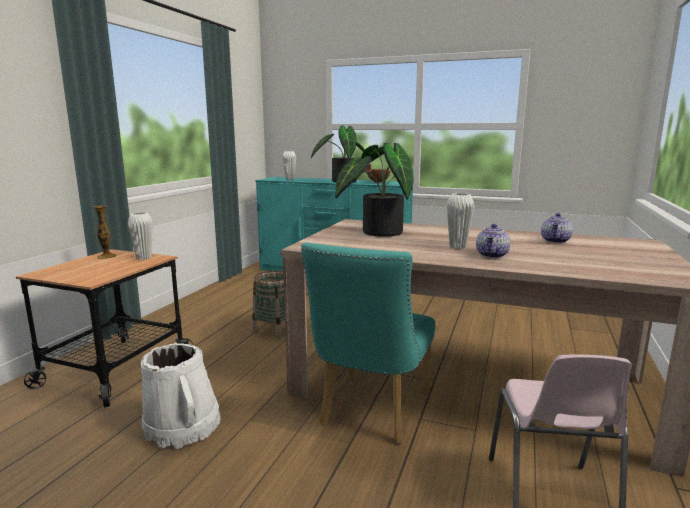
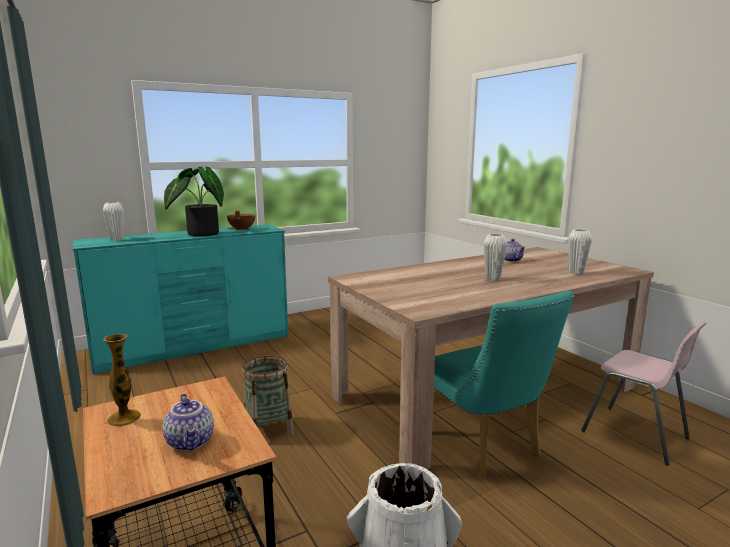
camera: 50 degrees left, 0 degrees up
(144, 258) = (190, 395): white vase -> white vase (576, 272)
(377, 232) = (407, 282): potted plant -> none
(492, 255) = (530, 280): teapot -> teapot (191, 442)

